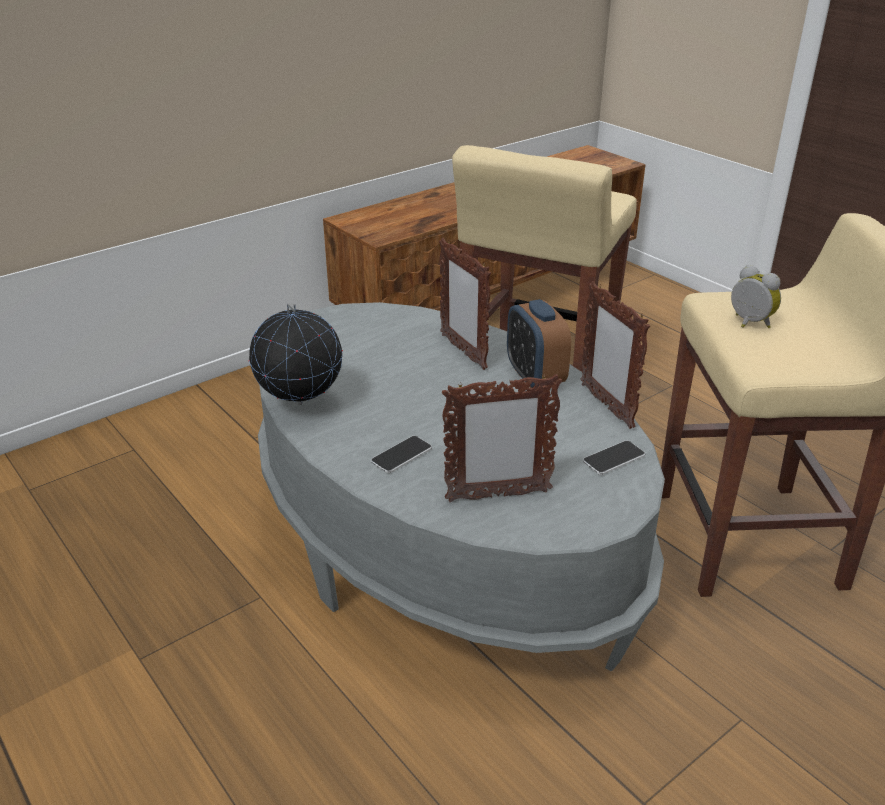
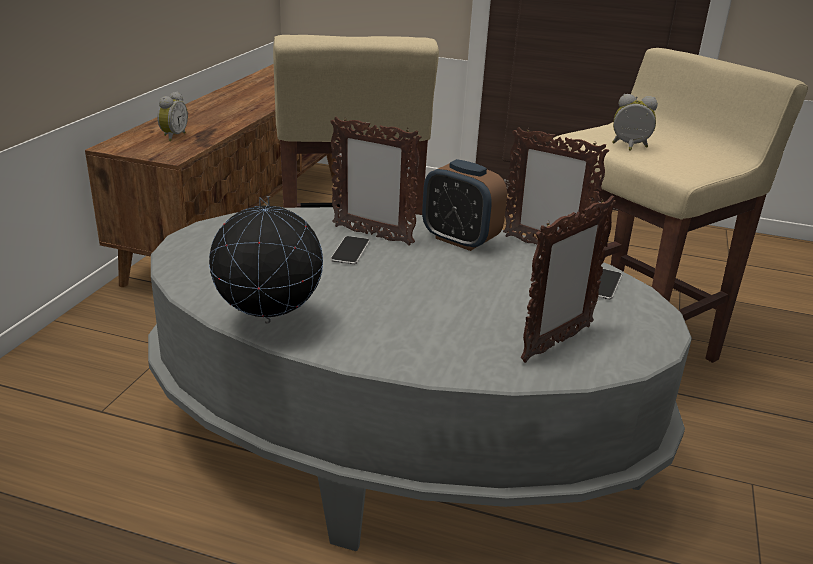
camera: 35 degrees left, 5 degrees down
(400, 217) = (172, 136): none -> alarm clock
(401, 455) = (430, 337): phone -> phone (350, 251)

